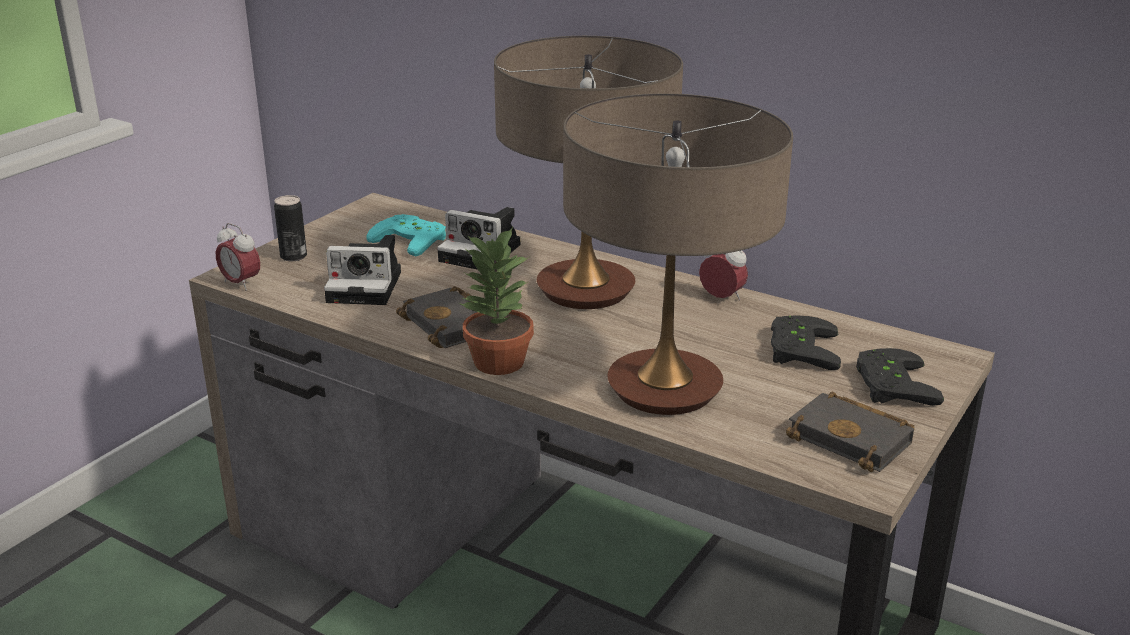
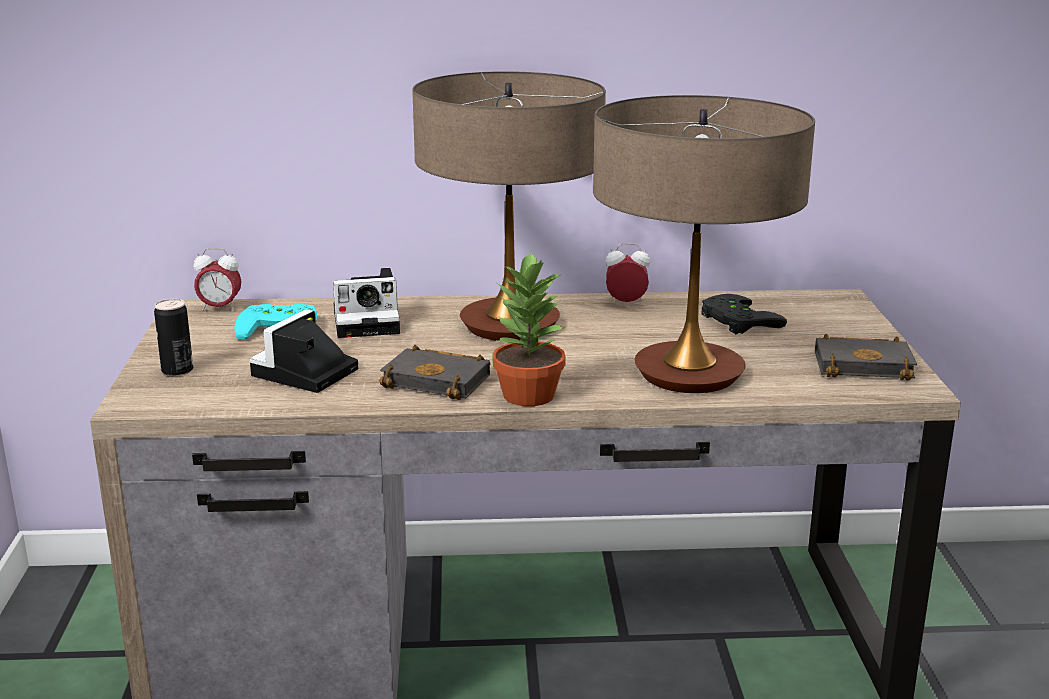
camera: 35 degrees left, 5 degrees down
(241, 283) = (160, 407): alarm clock -> alarm clock (220, 308)
(368, 286) = (303, 374): camera -> camera turned 150 degrees clockwise
(889, 384) = (831, 325): black game controller -> none

